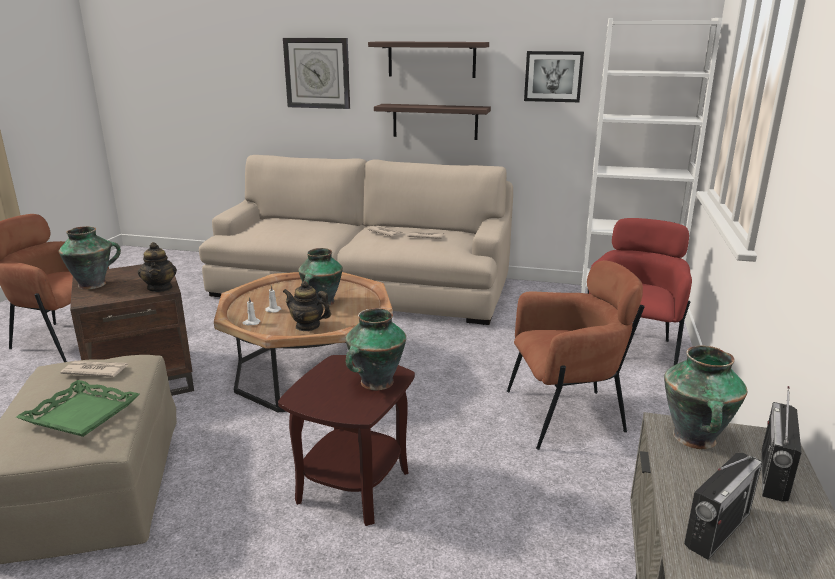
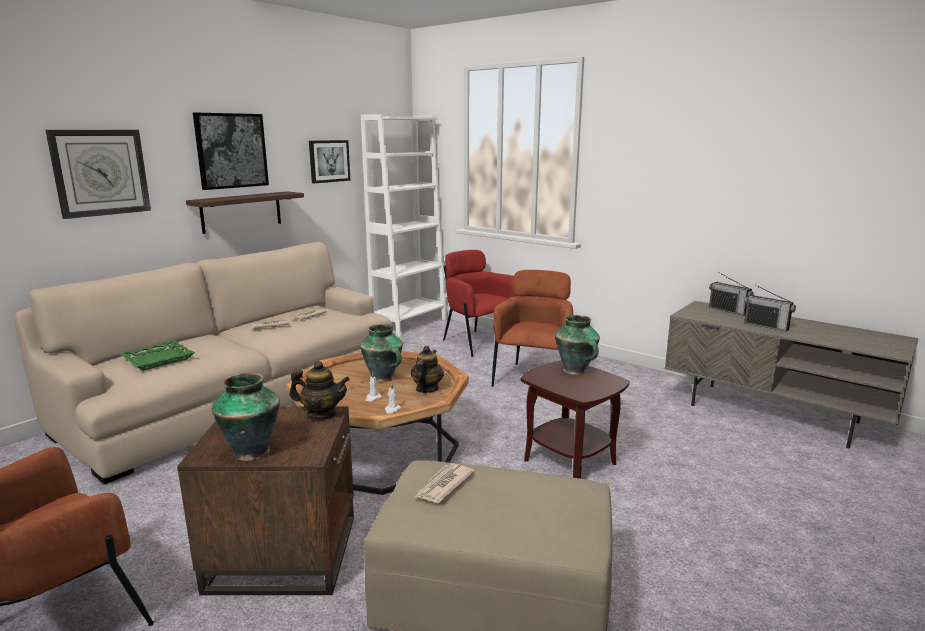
camera: 65 degrees left, 5 degrees down
(81, 415) = (537, 493): green tray -> green tray (158, 360)
(307, 326) = (426, 389): teapot -> teapot turned 150 degrees clockwise
(431, 59) = (231, 150): shelf -> picture
(695, 439) = (697, 313): vase -> none
(717, 529) = (766, 326): radio -> radio turned 150 degrees clockwise

